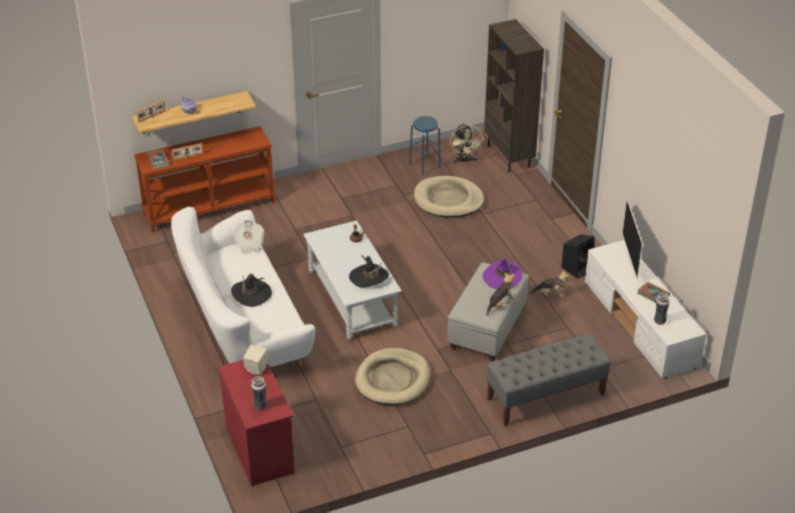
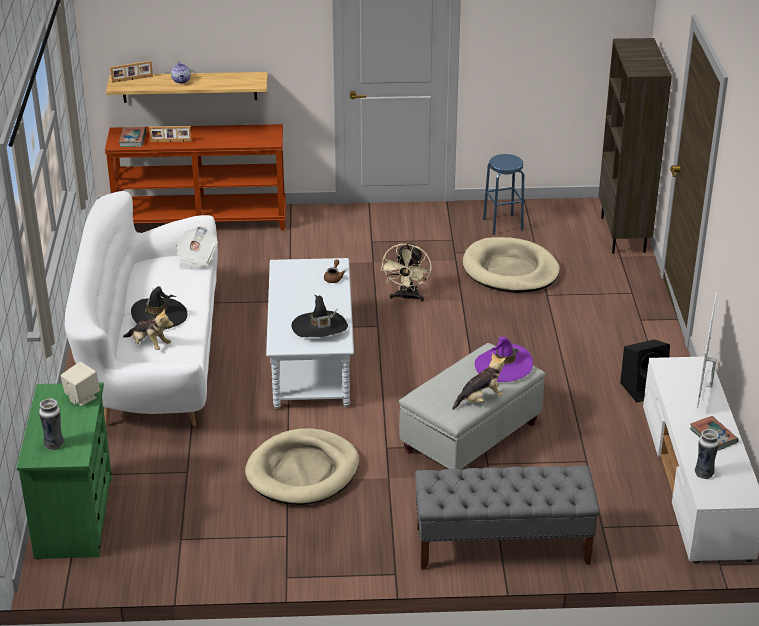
camera: 20 degrees right, 5 degrees down
(259, 449) = (74, 515): red dresser -> green dresser
(464, 160) = (560, 228): beige fan -> beige fan (407, 297)
(550, 295) = (585, 414): plush toy -> plush toy (149, 345)

